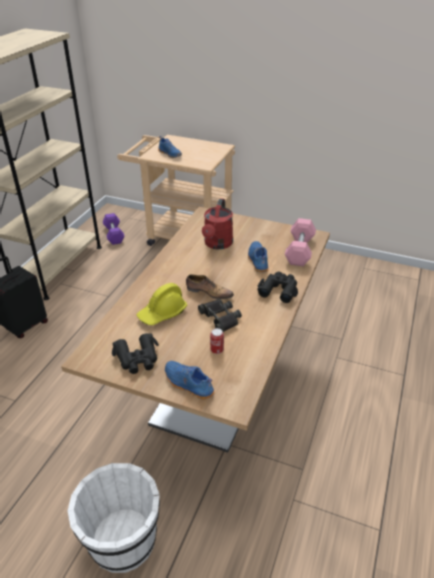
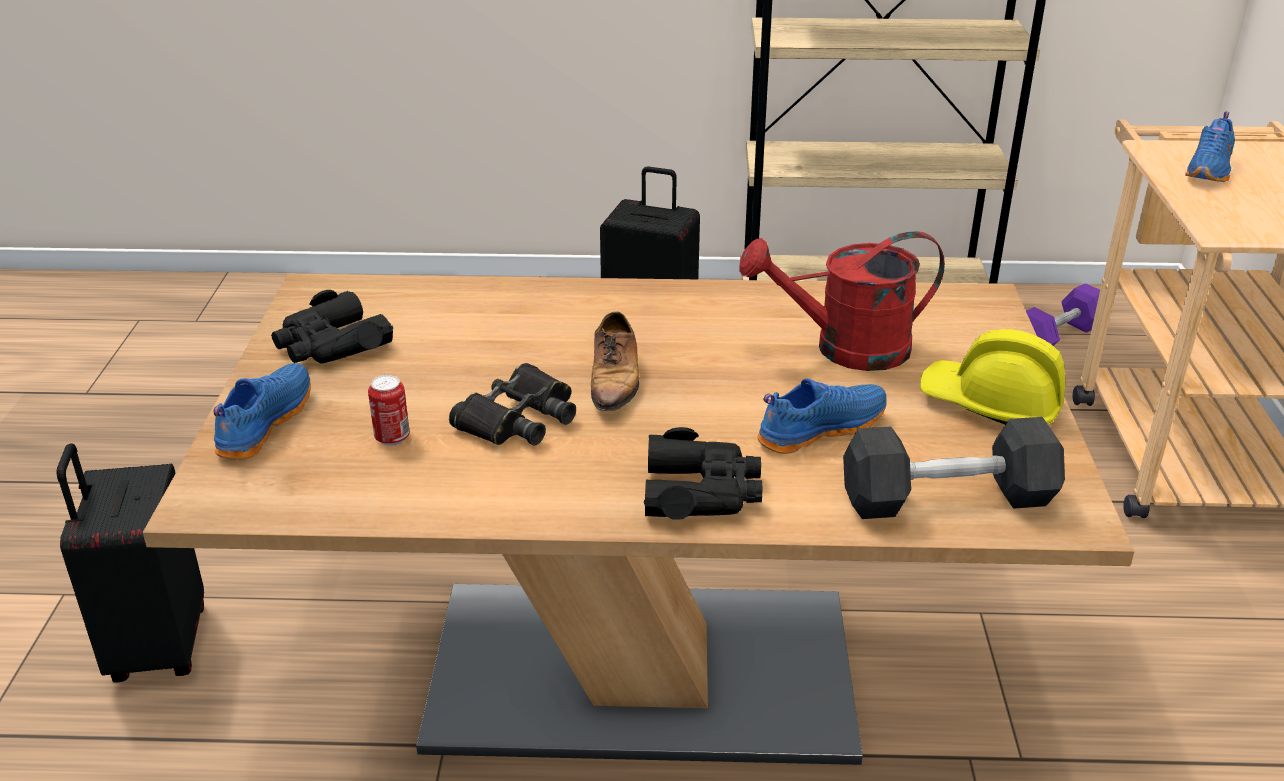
camera: 70 degrees right, 5 degrees down
(122, 541) = (156, 647): white bucket -> black suitcase
(162, 313) = (498, 337): yellow hard hat -> yellow hard hat (990, 404)
(299, 250) = (947, 498): pink dumbbell -> grey dumbbell

